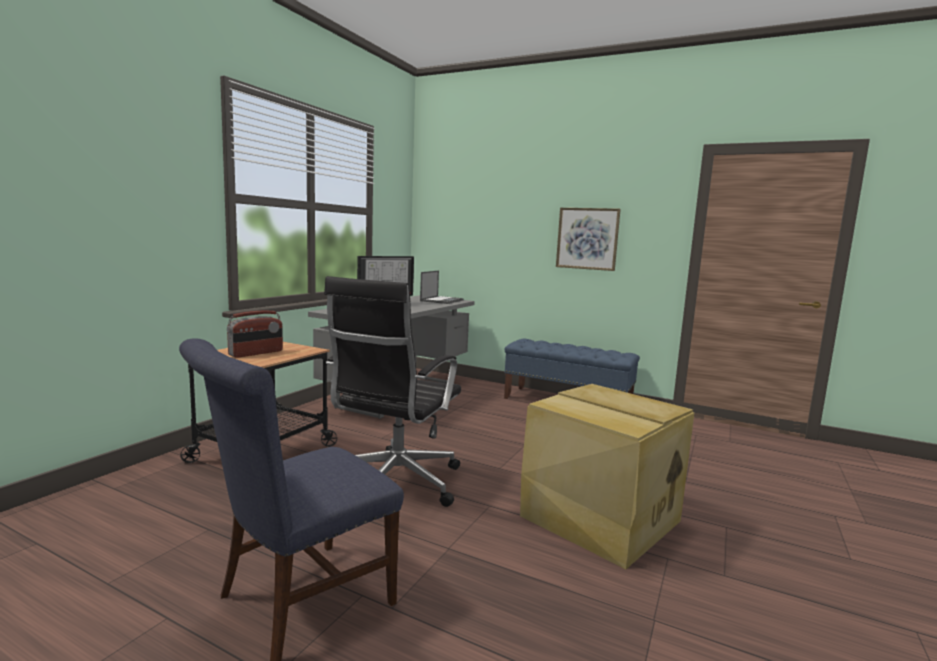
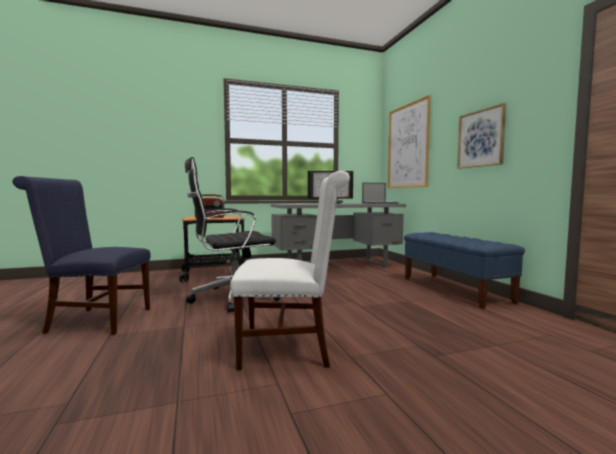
camera: 45 degrees right, 5 degrees down
(469, 224) = (408, 146): none -> picture
(600, 520) = (292, 348): beige storage box -> white chair

